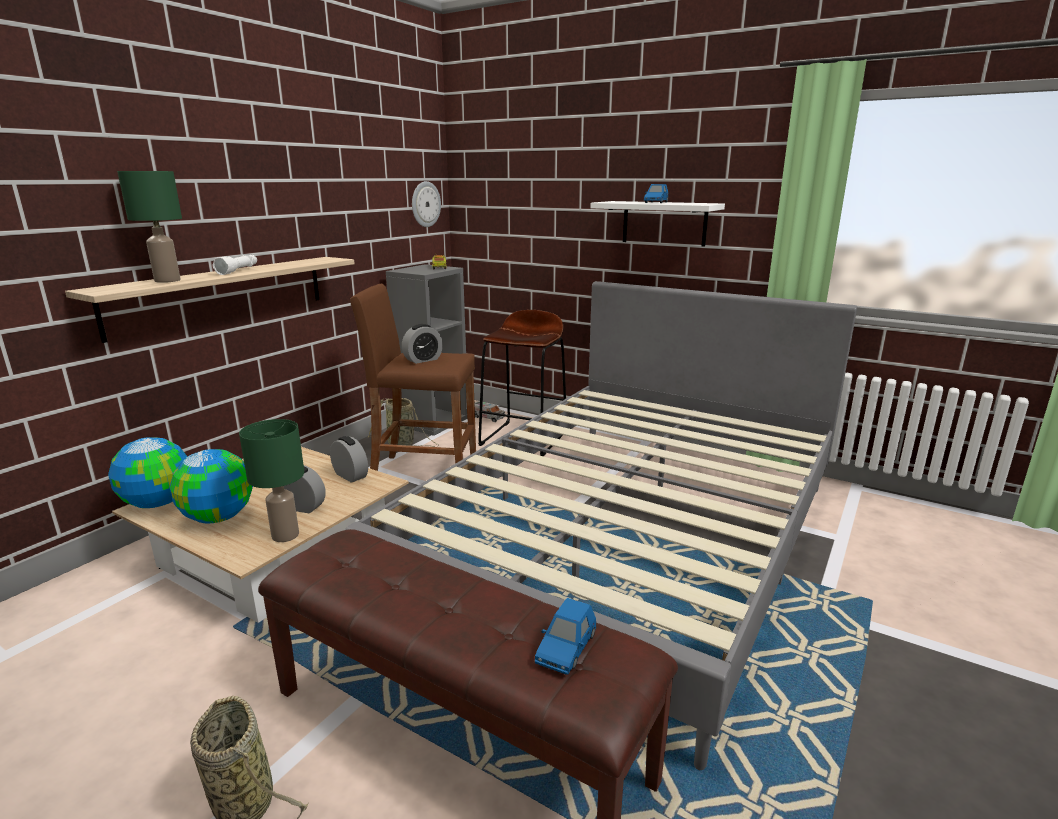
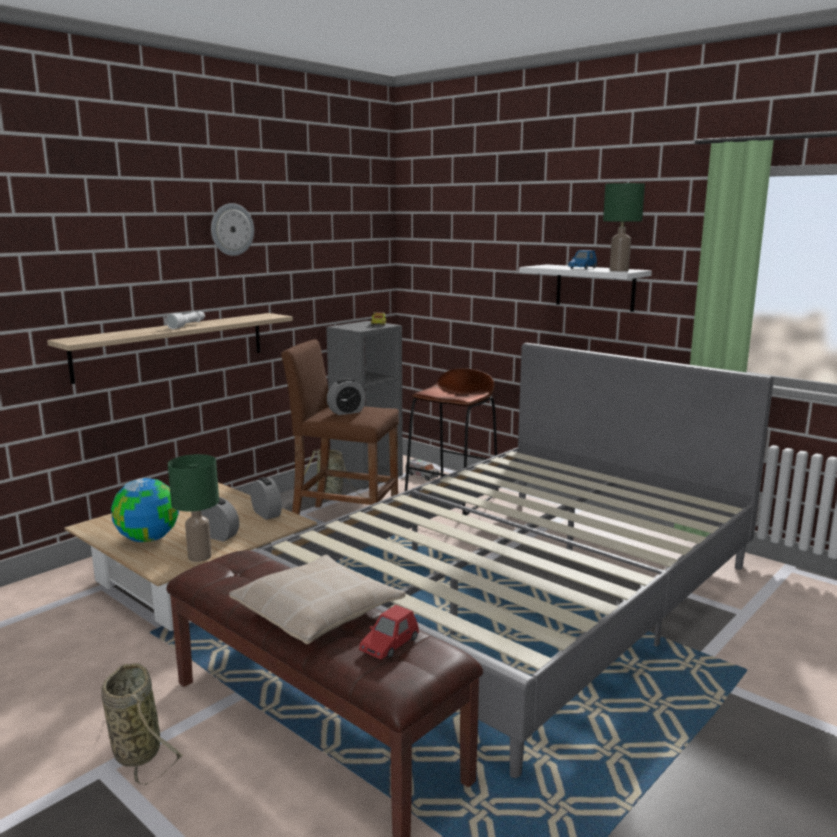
camera: 10 degrees right, 5 degrees down
(157, 503) = (101, 524): globe -> none
(168, 280) = (128, 333): green table lamp -> green table lamp (619, 270)
(425, 204) = (371, 263): wall clock -> wall clock (231, 229)
(462, 609) = (318, 612): none -> beige pillow
(566, 648) = (389, 644): blue toy car -> red toy car

